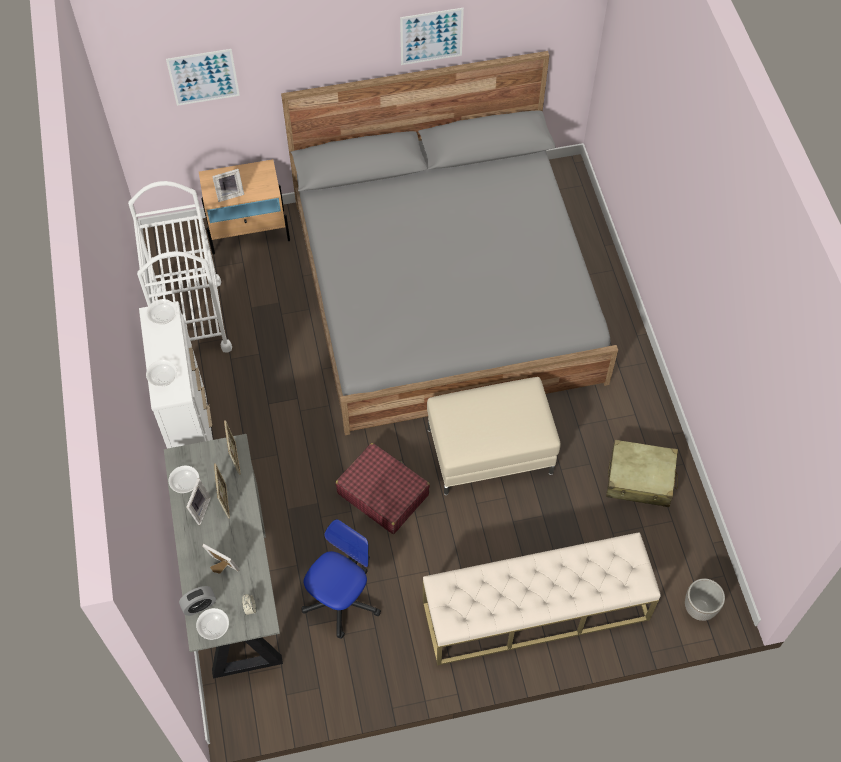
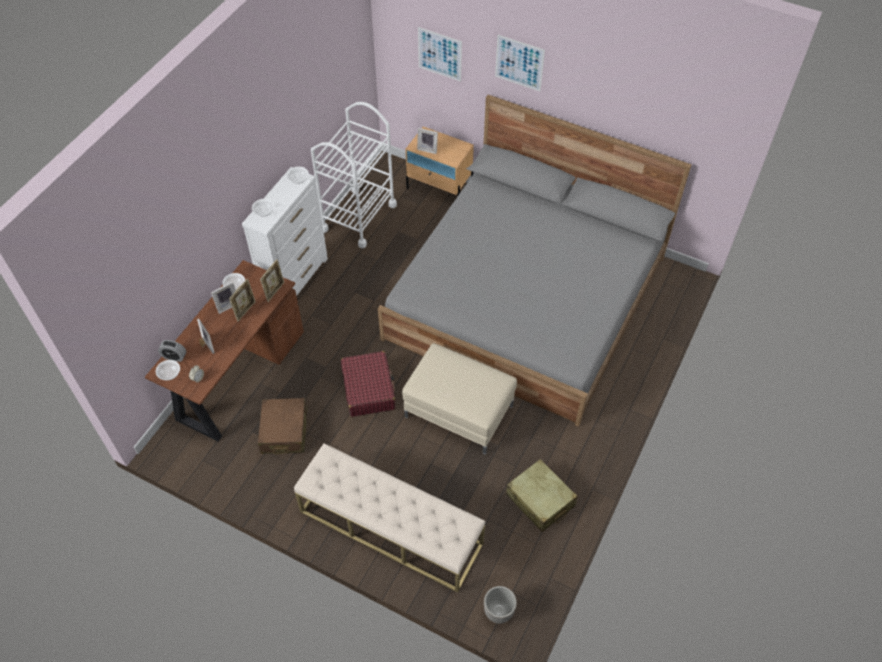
camera: 40 degrees right, 5 degrees down
(233, 581) = (237, 376): grey desk -> brown desk
(341, 600) = (284, 431): office chair -> brown suitcase
(431, 36) = (604, 105): picture -> picture (519, 63)

